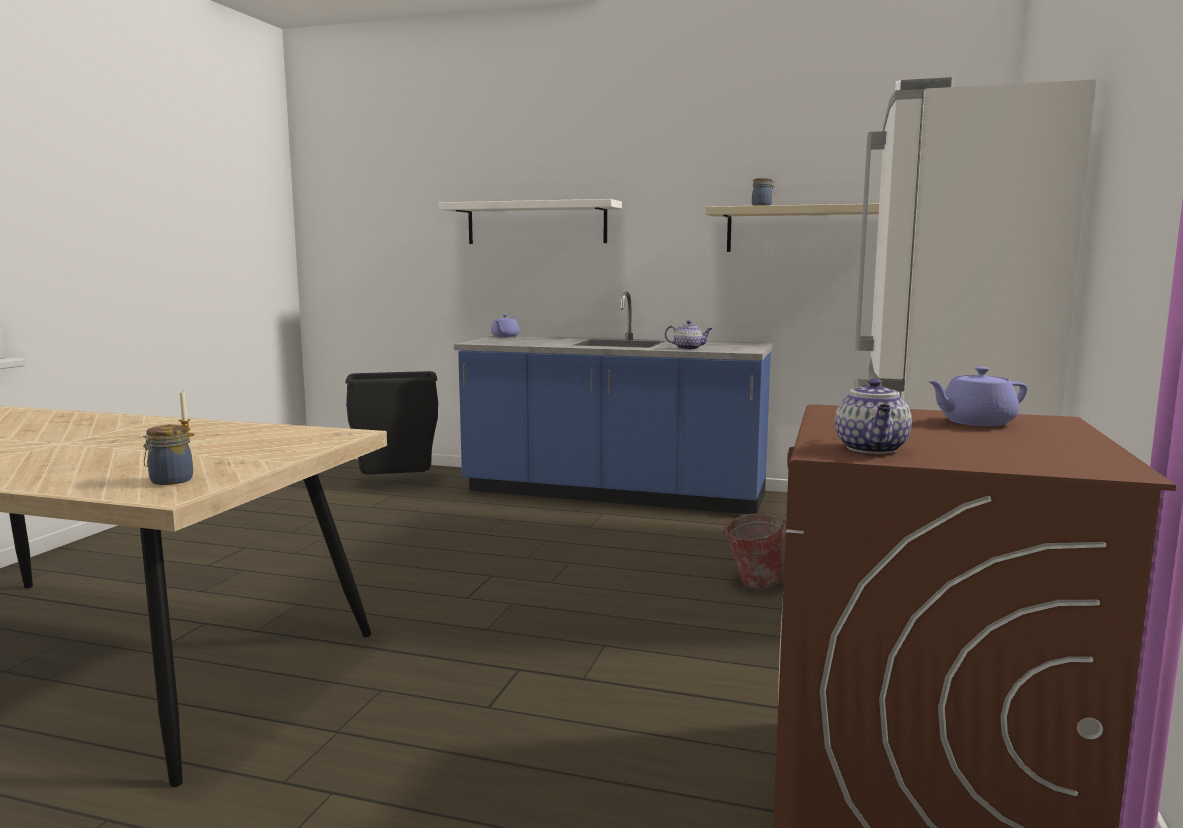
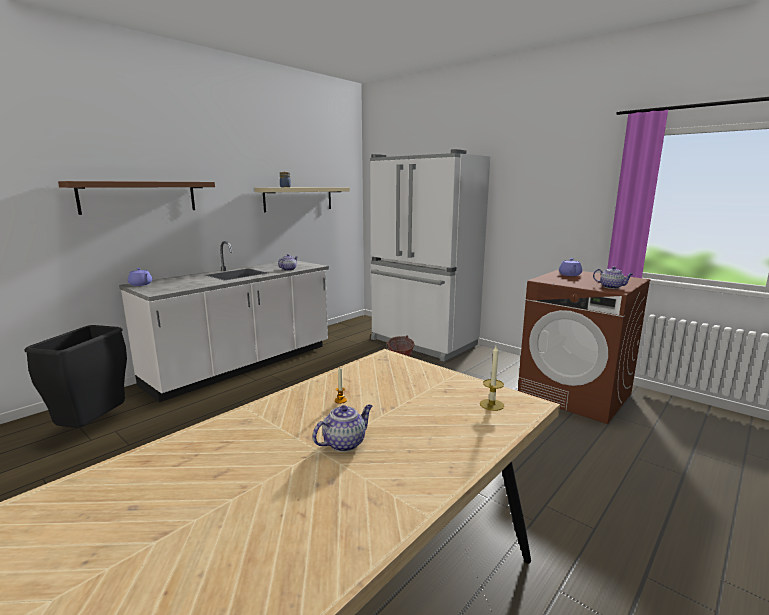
camera: 65 degrees left, 5 degrees up
(73, 447) = (345, 443): none -> teapot
(169, 481) = (491, 405): jar -> candle
(536, 223) = (139, 197): white shelf -> brown shelf
(613, 494) = (243, 365): blue counter -> white counter

